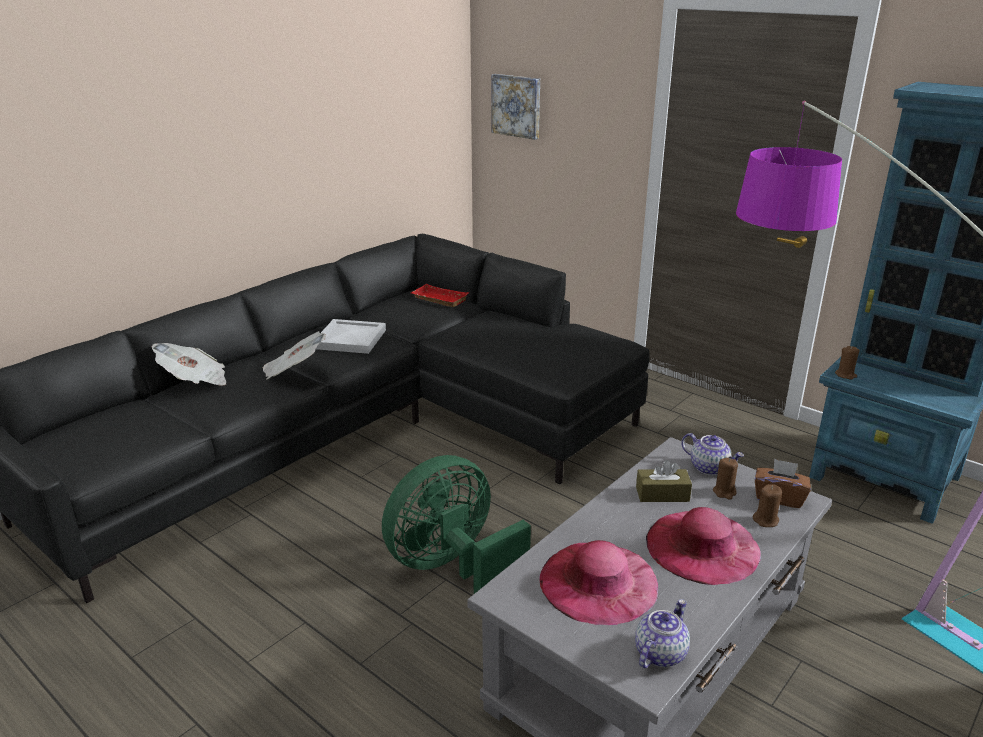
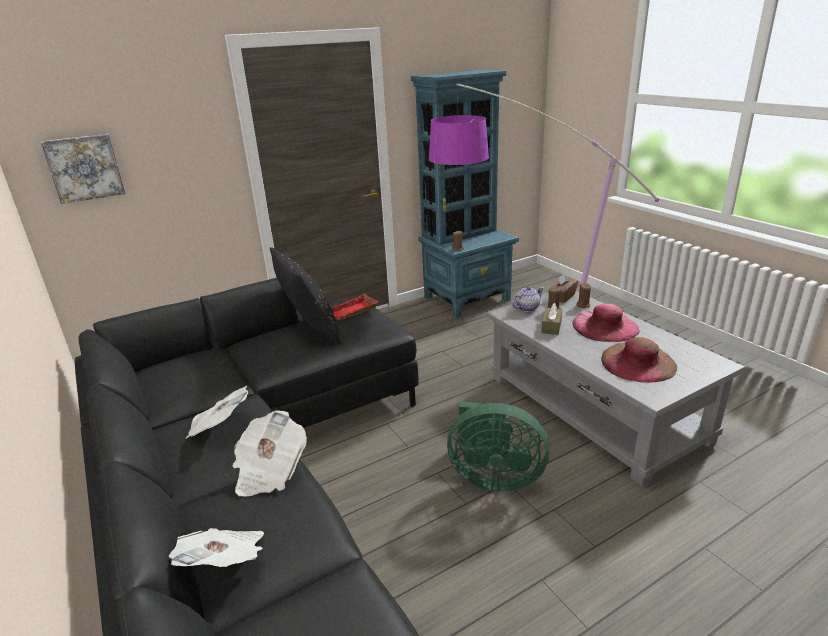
camera: 70 degrees left, 0 degrees up
(350, 339) = (220, 426): white tray -> newspaper
(438, 300) = (190, 362): red tray -> red tray (352, 312)
(452, 567) = (493, 477): green fan -> green fan turned 60 degrees counterclockwise
(527, 335) = (310, 331): none -> black pillow
(598, 582) = (638, 362): pink hat -> brown hat
(659, 652) = (697, 356): teapot -> none

